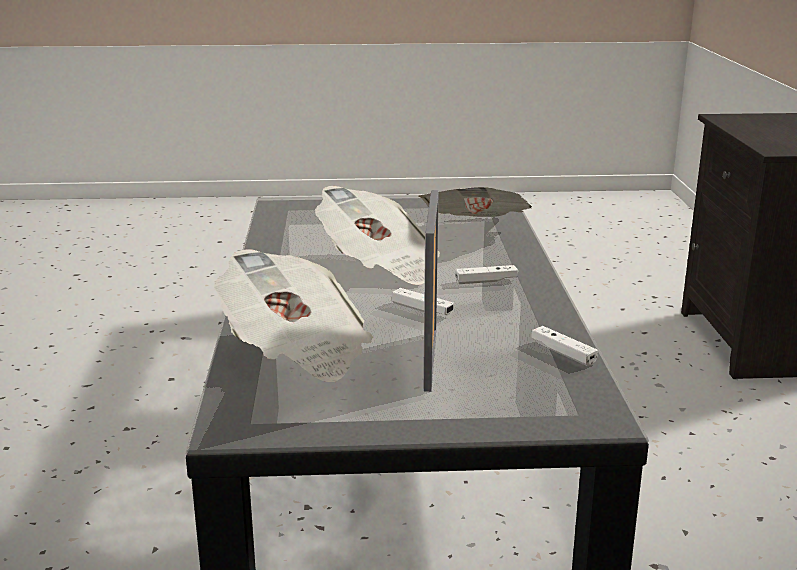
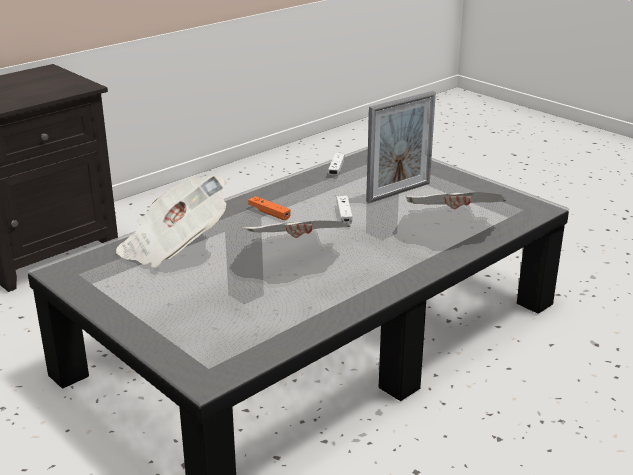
camera: 130 degrees left, 5 degrees up
(486, 281) = (269, 213): white game controller -> orange game controller

